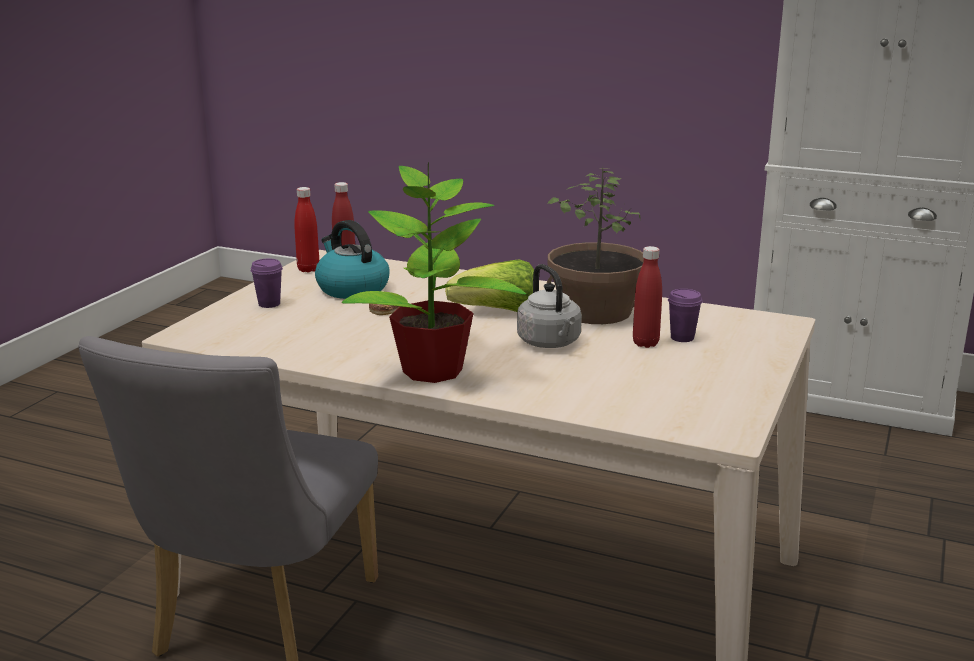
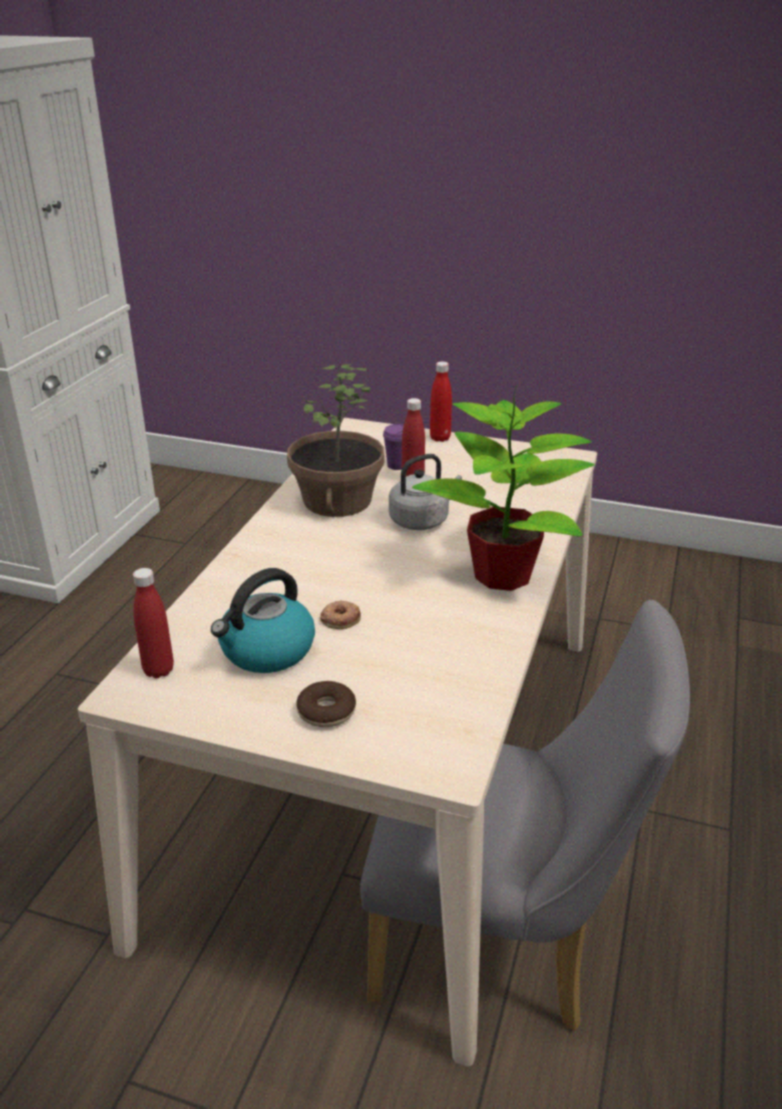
camera: 95 degrees left, 10 degrees up
(269, 304) = (326, 712): purple cup -> donut
(308, 269) = (181, 700): red bottle -> red bottle (440, 438)
(497, 312) = (342, 549): lettuce -> none

